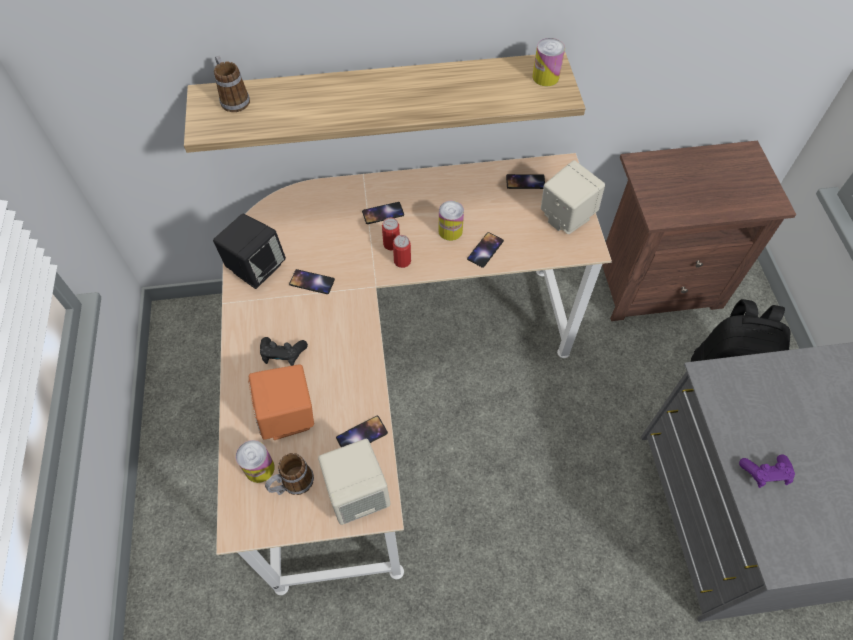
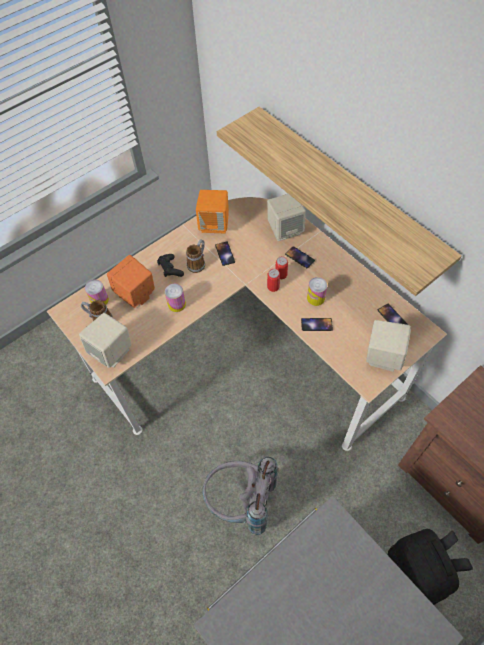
camera: 60 degrees right, 0 degrees up
(233, 99) = (265, 128): mug -> mug (198, 263)
(256, 268) = (214, 224): black speaker -> orange speaker
(331, 204) = (285, 230): none -> beige speaker
(361, 435) = (146, 333): phone -> none
(545, 77) = (424, 256): can -> can (177, 304)
(564, 498) = (241, 502): none -> grey backpack
(765, 473) = (279, 589): purple game controller -> none

